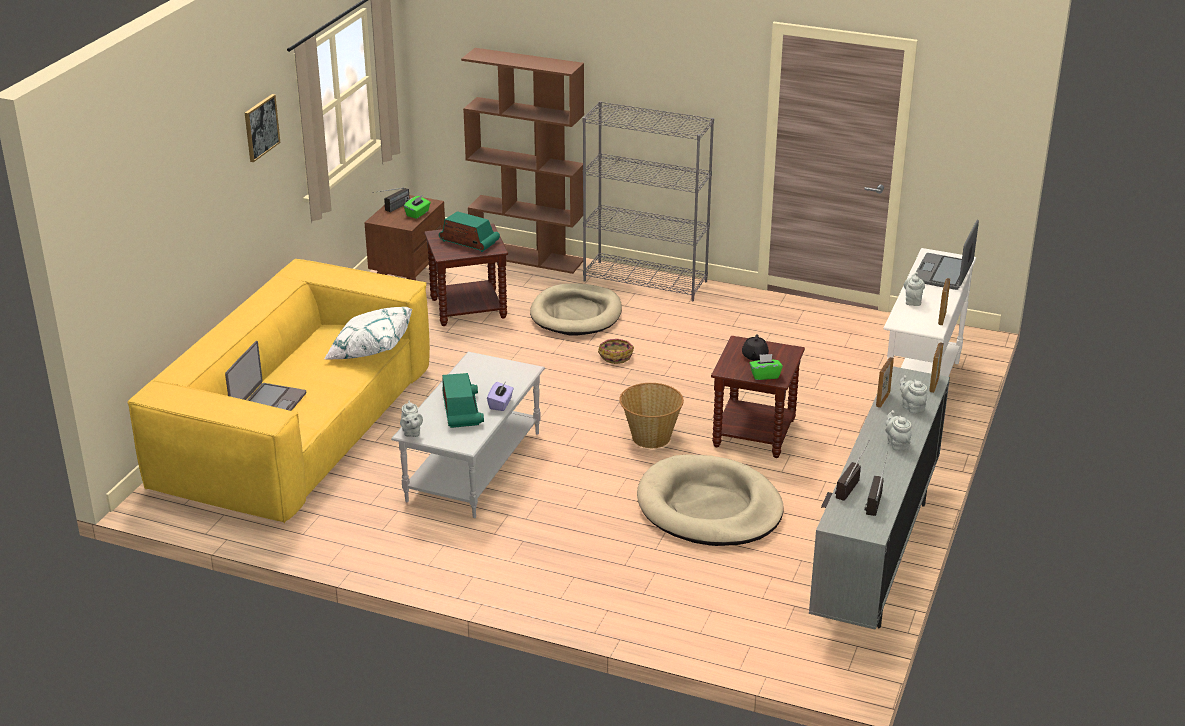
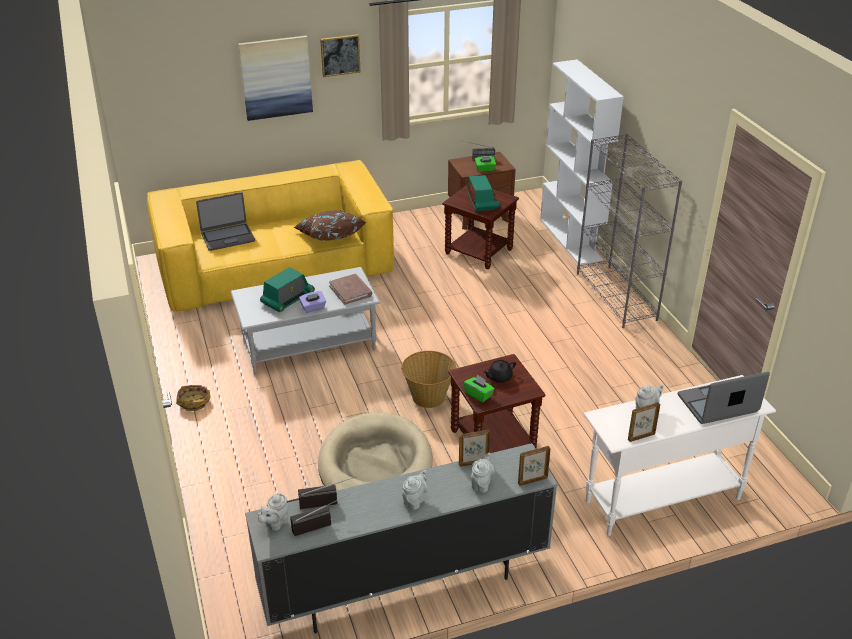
camera: 50 degrees right, 5 degrees up
(214, 181) = (276, 77): none -> picture
(369, 349) = (329, 236): white pillow -> brown pillow
(411, 433) = (242, 294): grey teapot -> grey teapot (275, 523)
(503, 373) = (351, 291): none -> brown book
(527, 257) = (571, 239): brown bookcase -> white bookcase
(576, 314) = (533, 291): beige dog bed -> none
(616, 356) = (506, 332): basket -> basket (194, 402)

